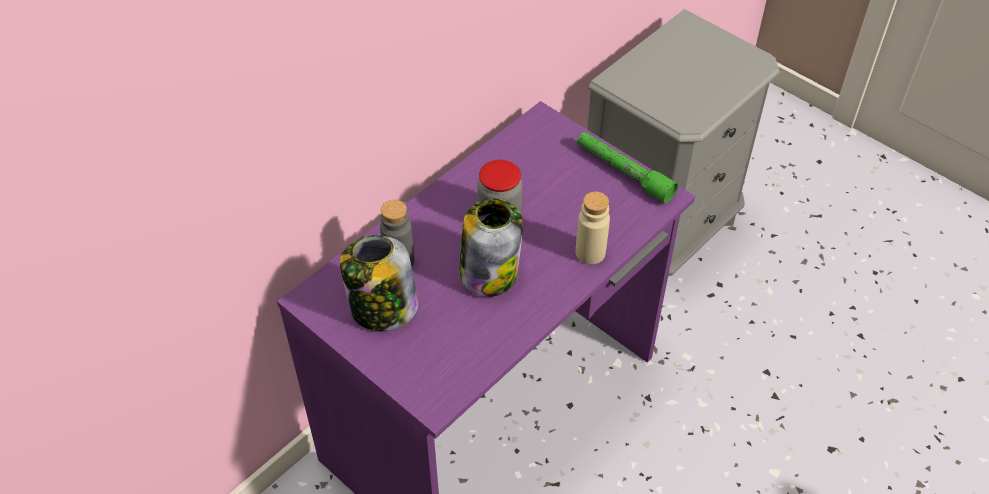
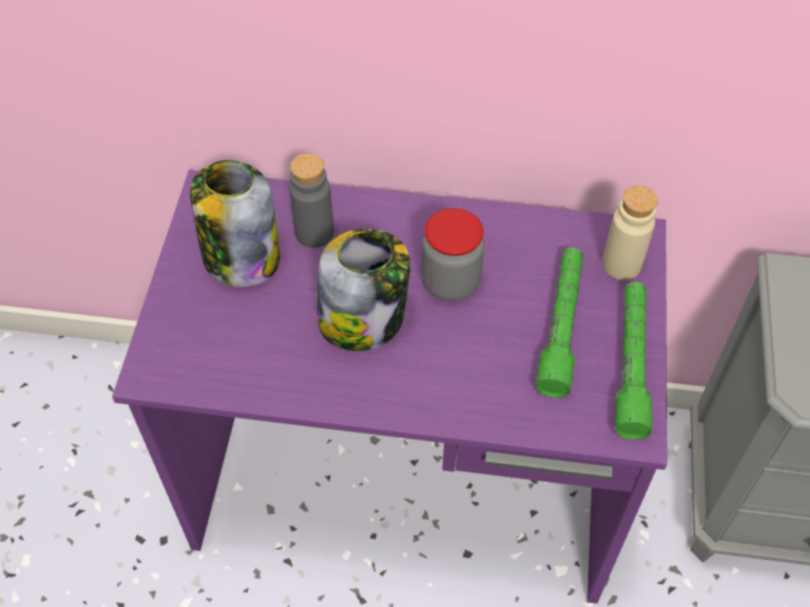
camera: 55 degrees right, 5 degrees up
(574, 186) = (561, 326): none -> green flashlight
(590, 253) = (472, 400): beige bottle -> beige bottle (621, 264)

